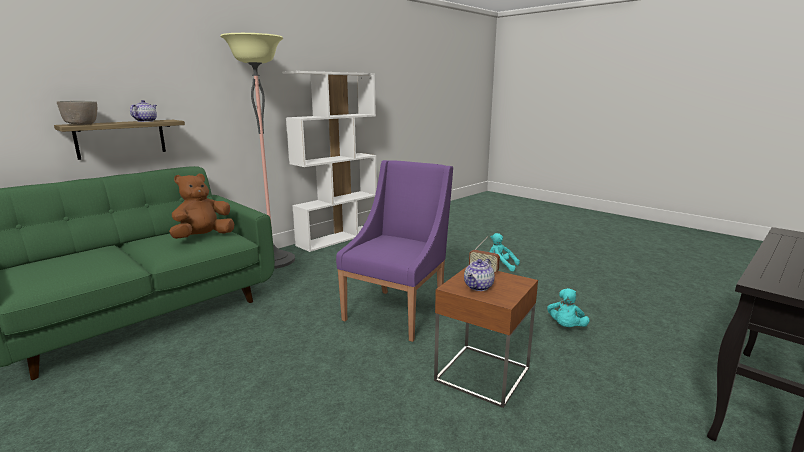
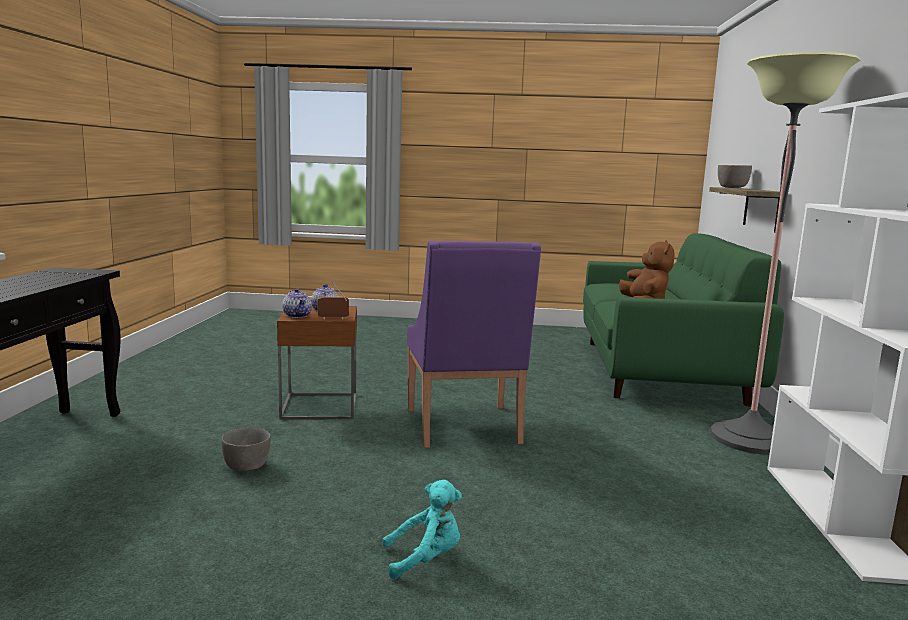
camera: 140 degrees right, 5 degrees down
(145, 121) = (750, 189): teapot -> teapot (297, 316)
(565, 327) = (247, 466): turquoise plush toy -> grey bowl

